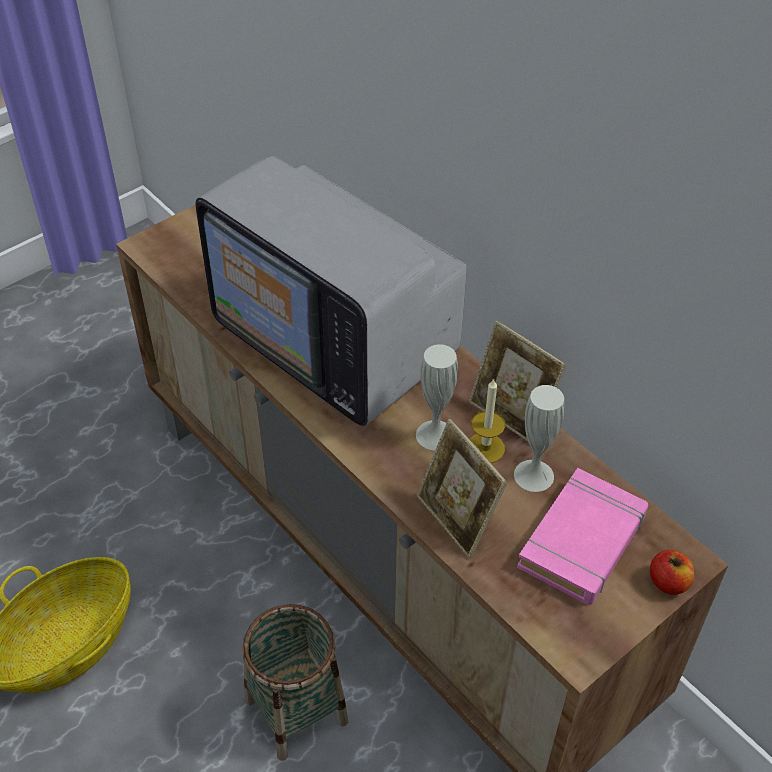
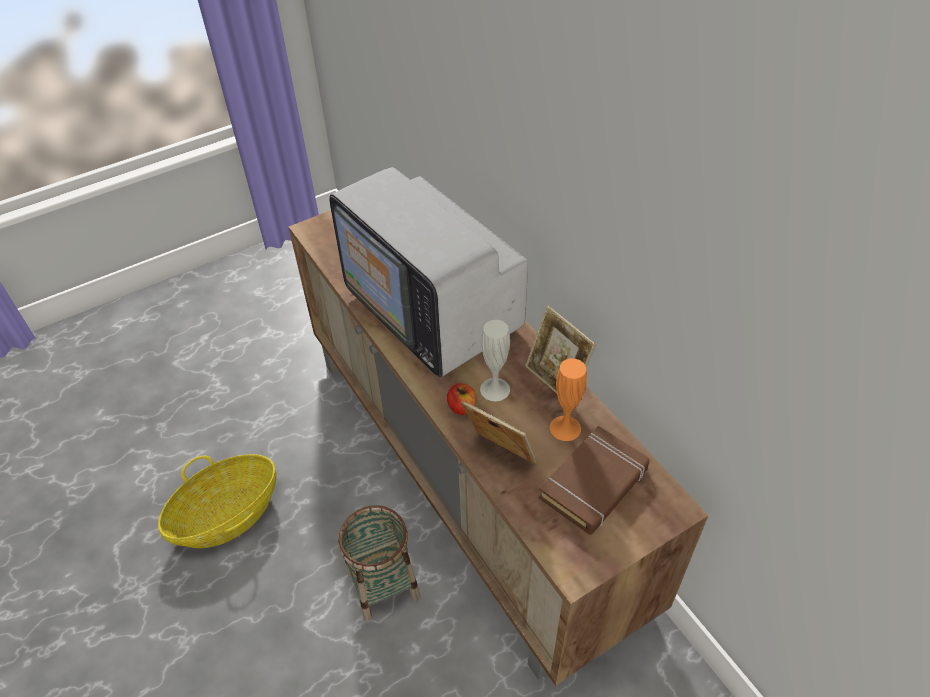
camera: 10 degrees right, 0 degrees up
(457, 519) = (499, 456): picture frame -> picture frame turned 150 degrees clockwise
(485, 448) = (531, 403): candle -> none
(533, 475) = (565, 428): white vase -> orange vase
(582, 542) = (594, 484): pink book -> brown book
(668, 582) = (657, 523): apple -> apple (462, 407)

